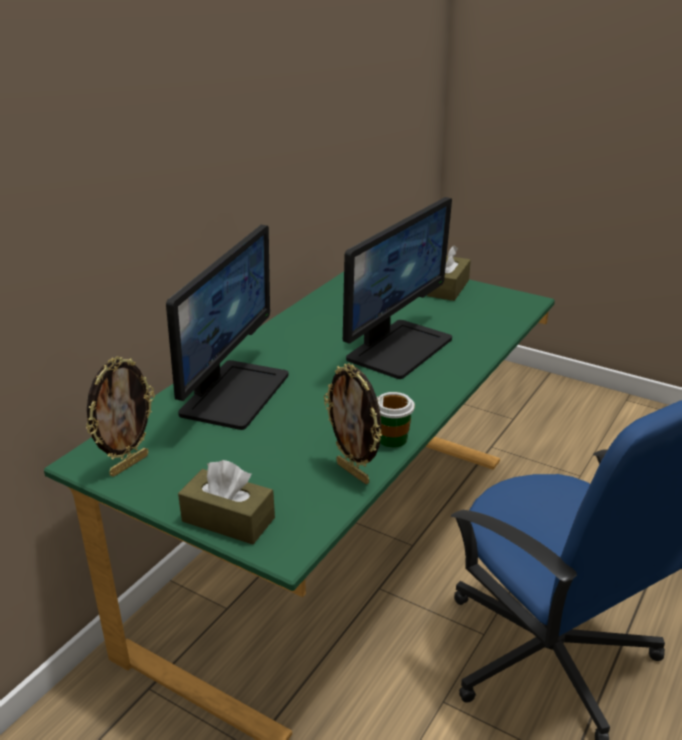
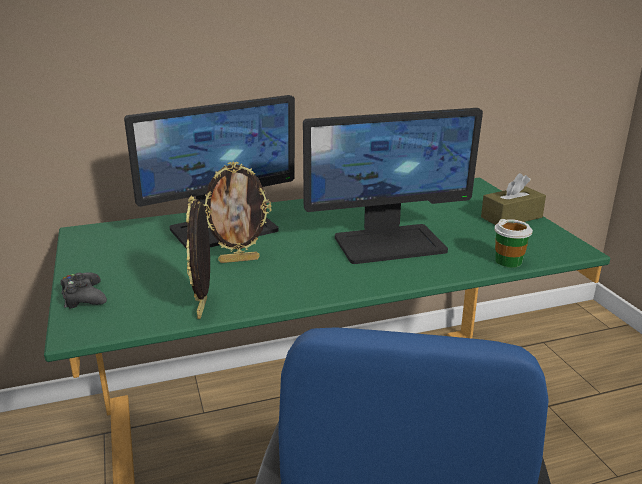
camera: 40 degrees right, 5 degrees down
(128, 464) = (96, 243): picture frame -> picture frame (239, 260)
(228, 519) = (83, 297): brown tissue box -> black game controller
(392, 439) = (271, 299): cup -> cup (508, 261)

